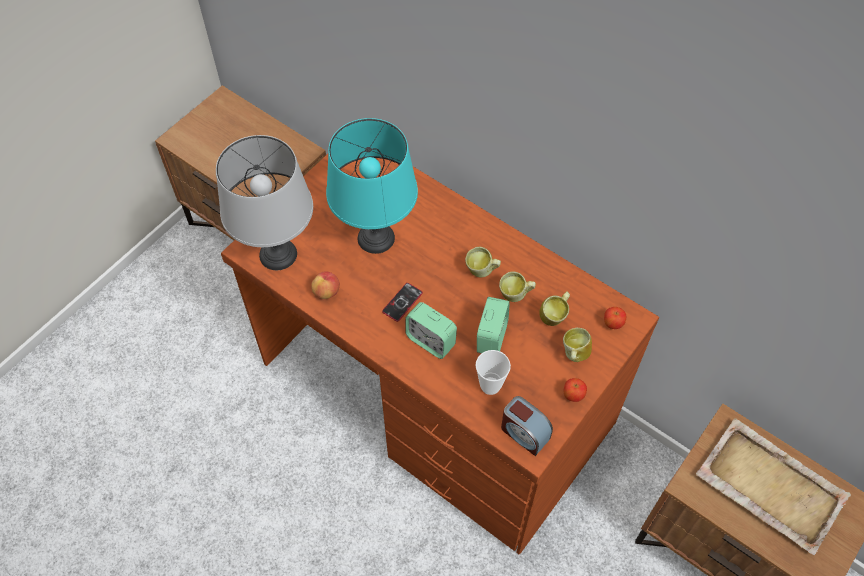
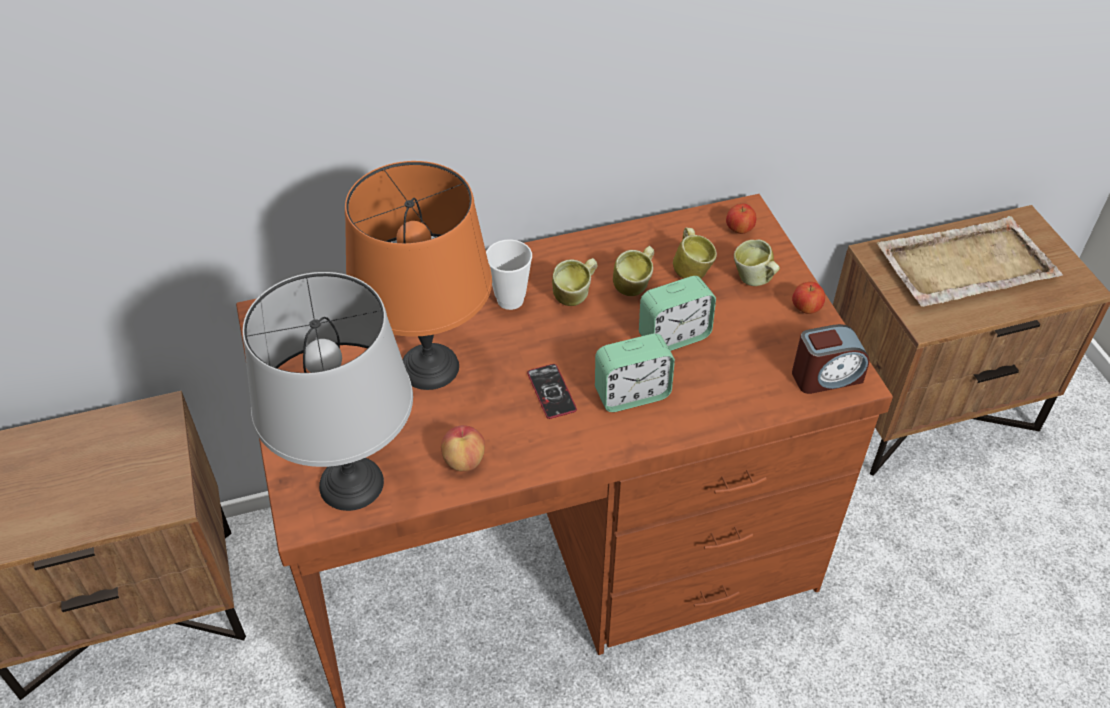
camera: 55 degrees left, 10 degrees down
(375, 238) = (430, 368): turquoise table lamp -> orange table lamp
(490, 385) = (739, 372): cup -> cup (510, 300)
(491, 337) = (674, 336): alarm clock -> alarm clock turned 105 degrees clockwise

